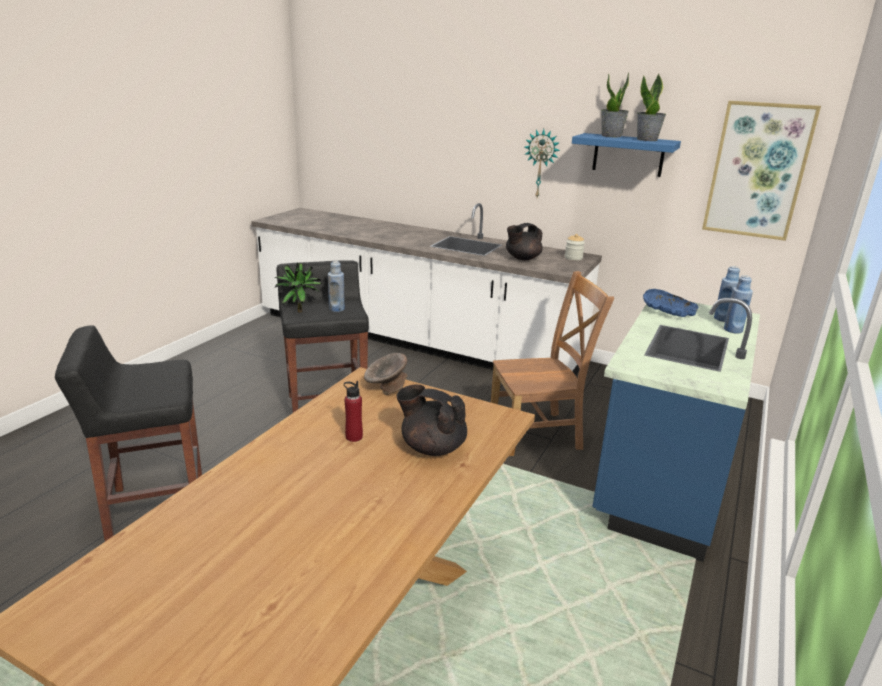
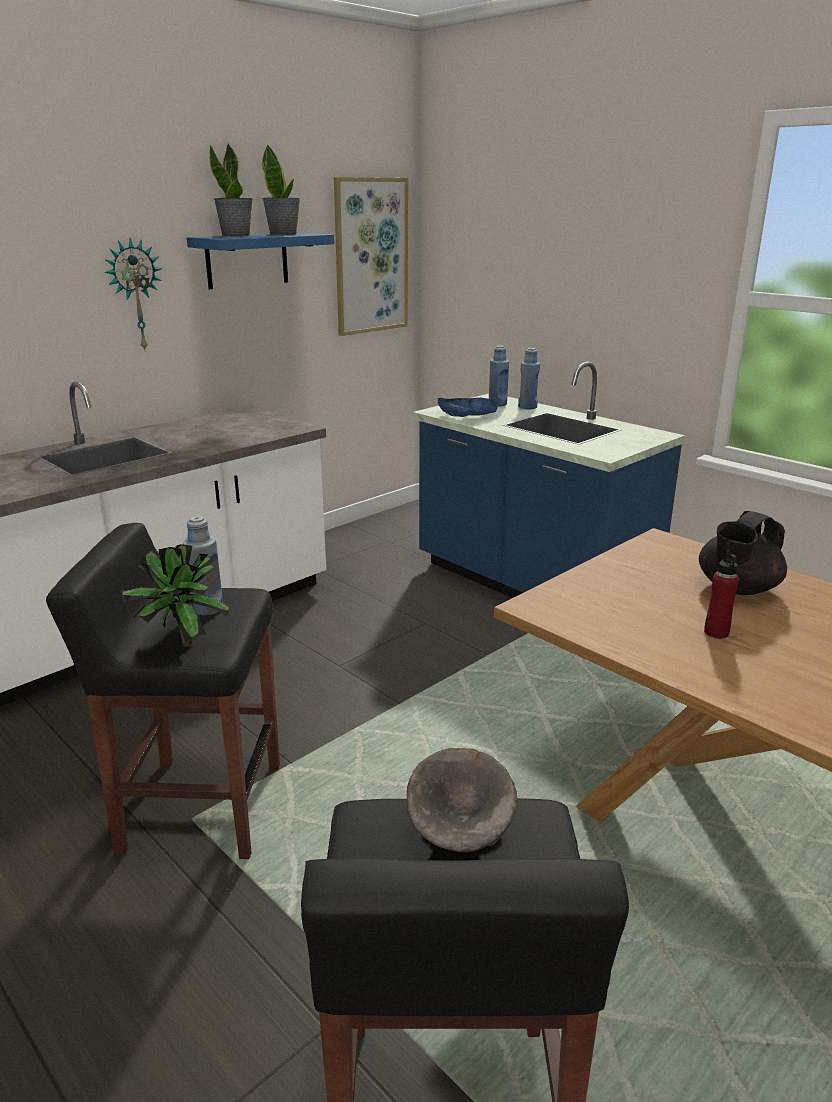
camera: 70 degrees left, 0 degrees up
(386, 388) = (573, 596): grey bowl -> grey bowl (461, 837)
(522, 258) = (214, 437): black teapot -> none
(539, 433) = (408, 628): brown chair -> none
(573, 258) = (245, 416): jar -> none

